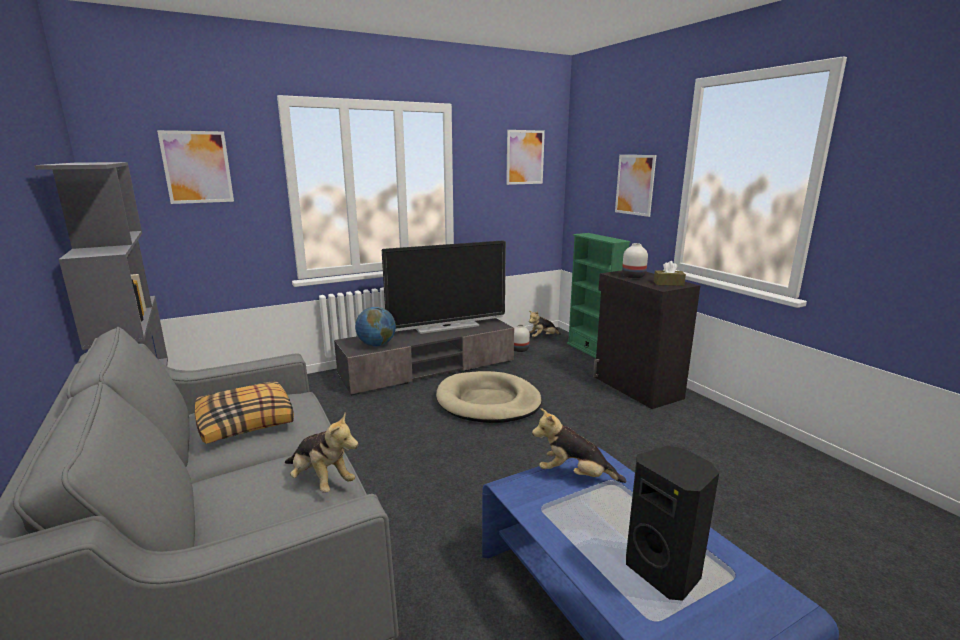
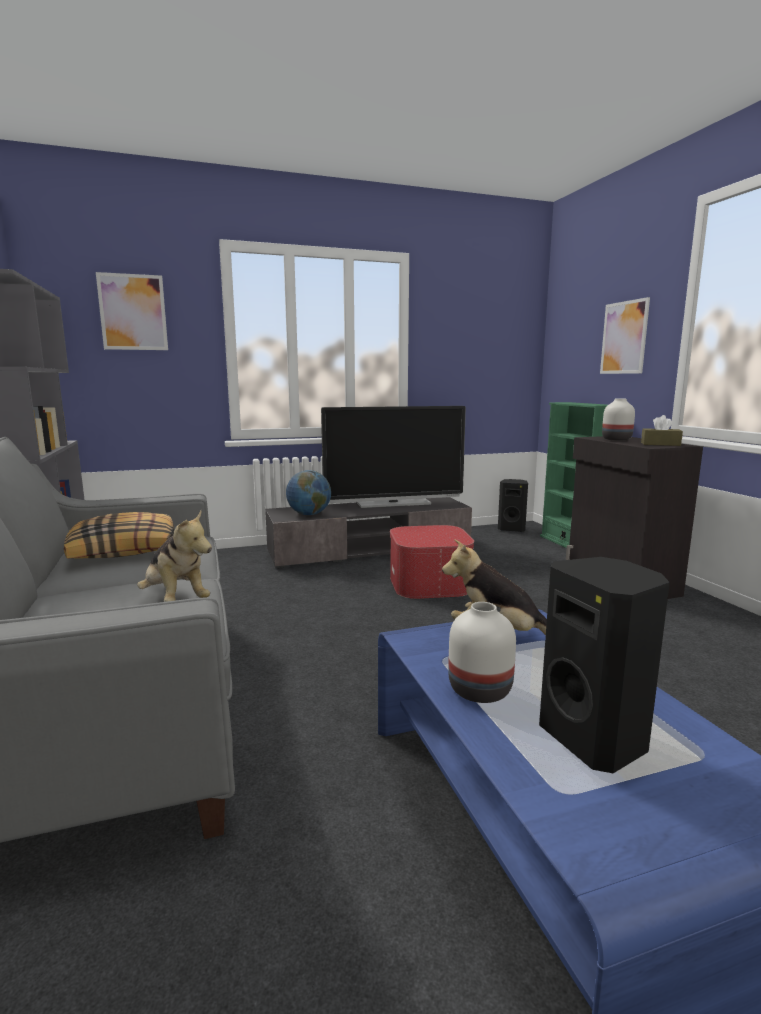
camera: 10 degrees right, 5 degrees down
(488, 402) = (429, 583): beige dog bed -> ottoman
(520, 349) = (481, 538): white vase -> white vase (480, 689)
(525, 157) = (494, 316): picture -> none
(543, 337) = (512, 529): plush toy -> black speaker

